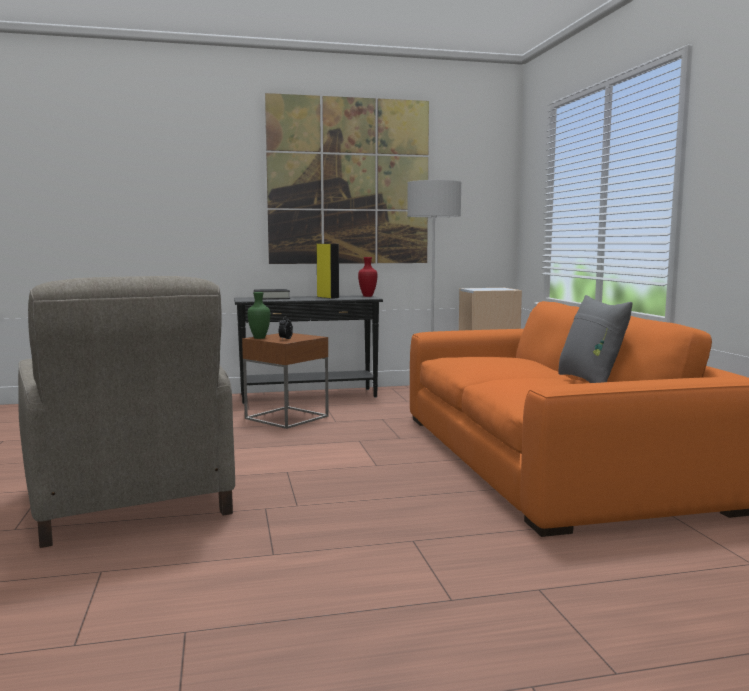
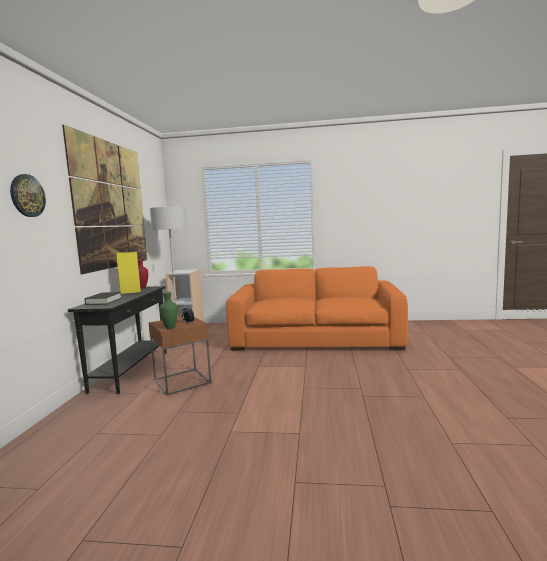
camera: 70 degrees left, 0 degrees up
(131, 501) = (339, 437): beige armchair -> none
(200, 176) = (27, 195): none -> wall clock
(590, 382) = (339, 296): grey pillow -> none

